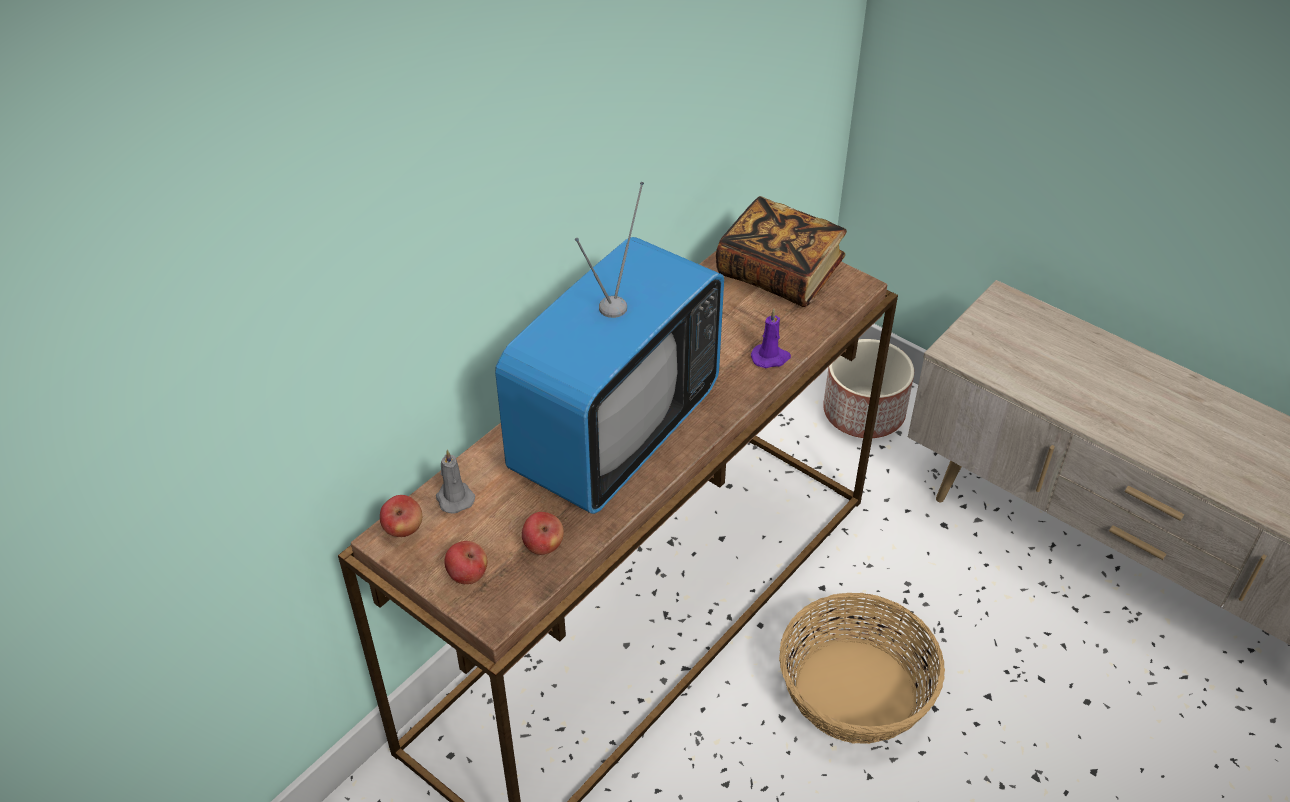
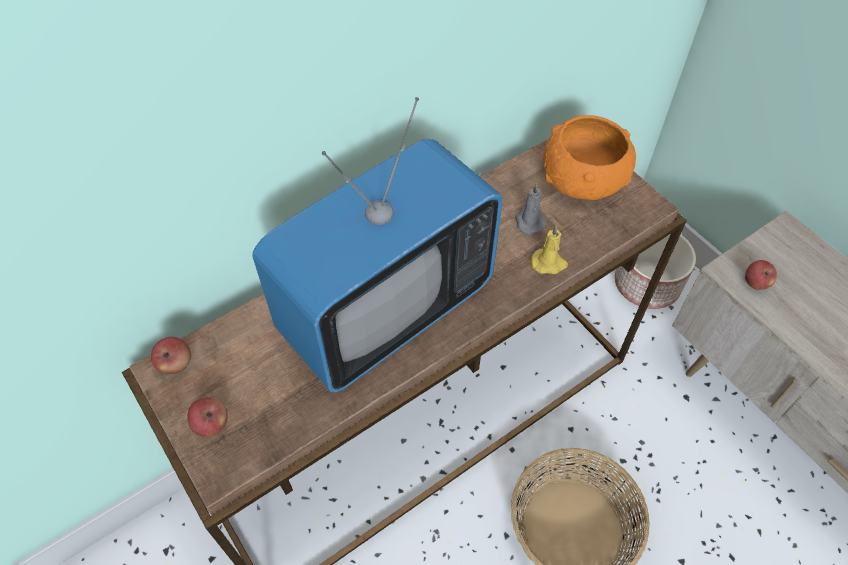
camera: 15 degrees right, 10 degrees up
(454, 497) = (228, 342): grey candle -> grey candle (529, 221)
(543, 546) = (286, 410): apple -> apple (755, 283)
(771, 358) = (549, 263): purple candle -> yellow candle
(779, 273) = (582, 179): book -> orange bowl

